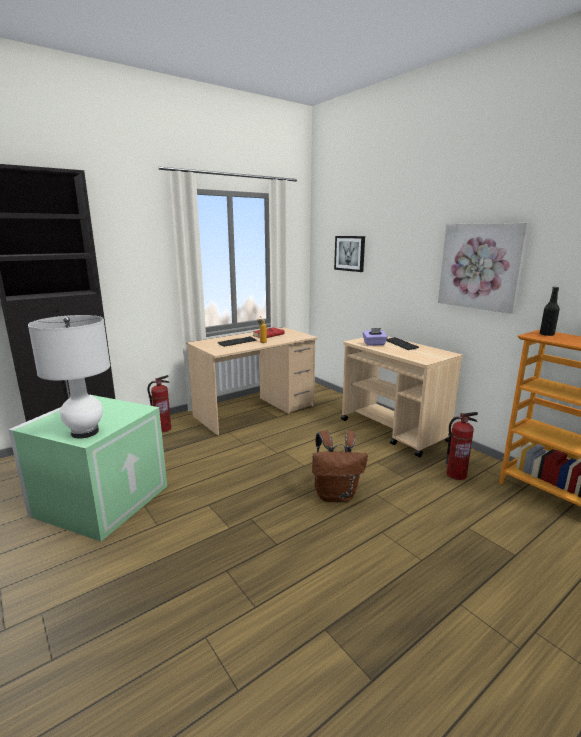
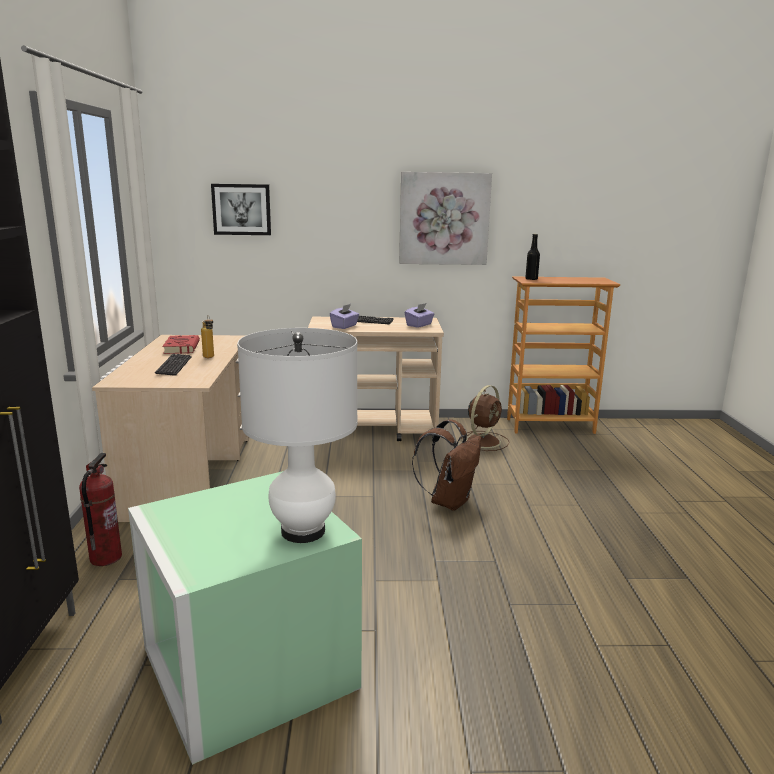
camera: 55 degrees left, 0 degrees up
(427, 356) = (419, 325): none -> purple tissue box
(456, 474) = (484, 441): fire extinguisher -> brown fan

